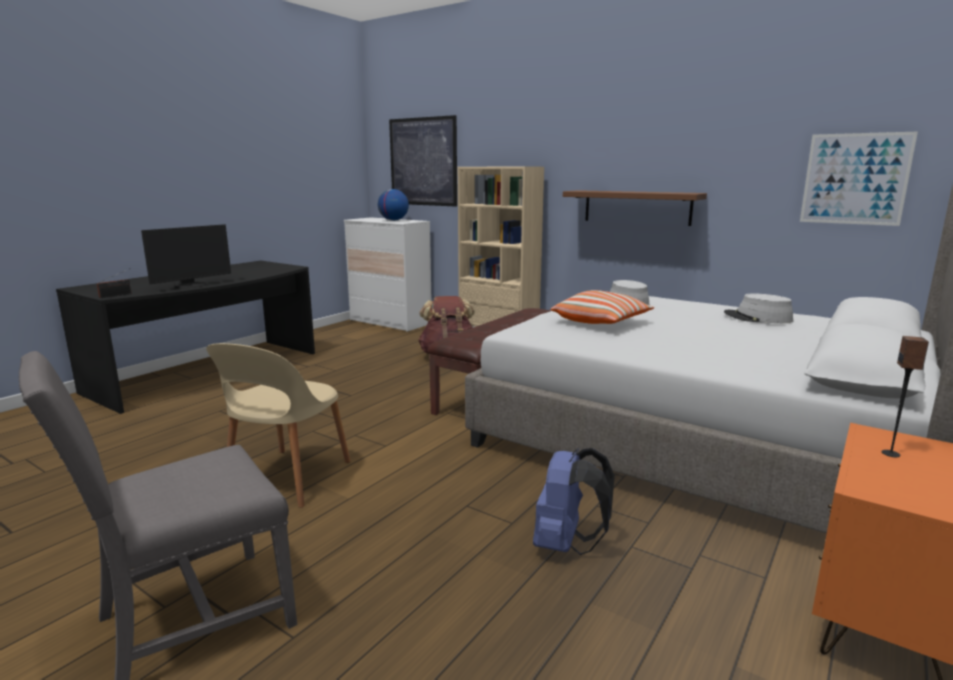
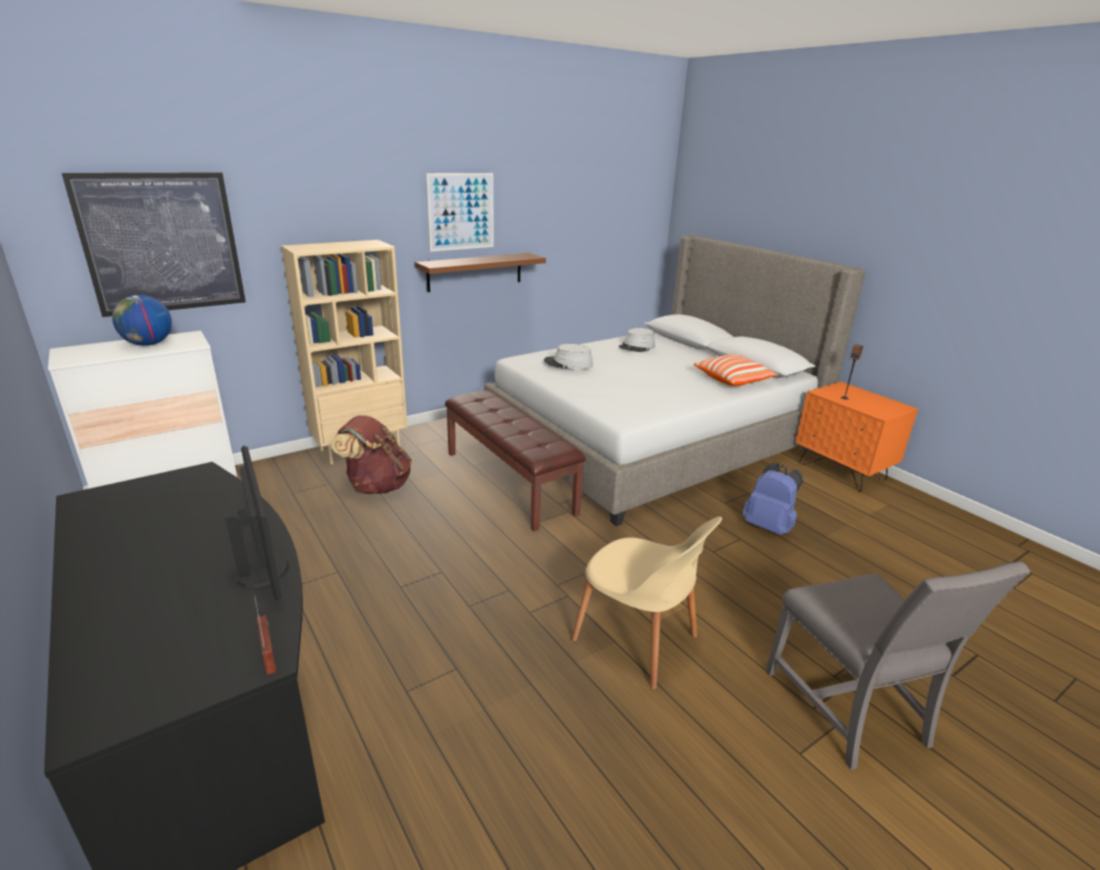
camera: 70 degrees left, 10 degrees up
(601, 322) = (617, 386): pillow -> pillow (733, 380)
(855, 179) = (612, 234): picture -> picture (461, 211)

